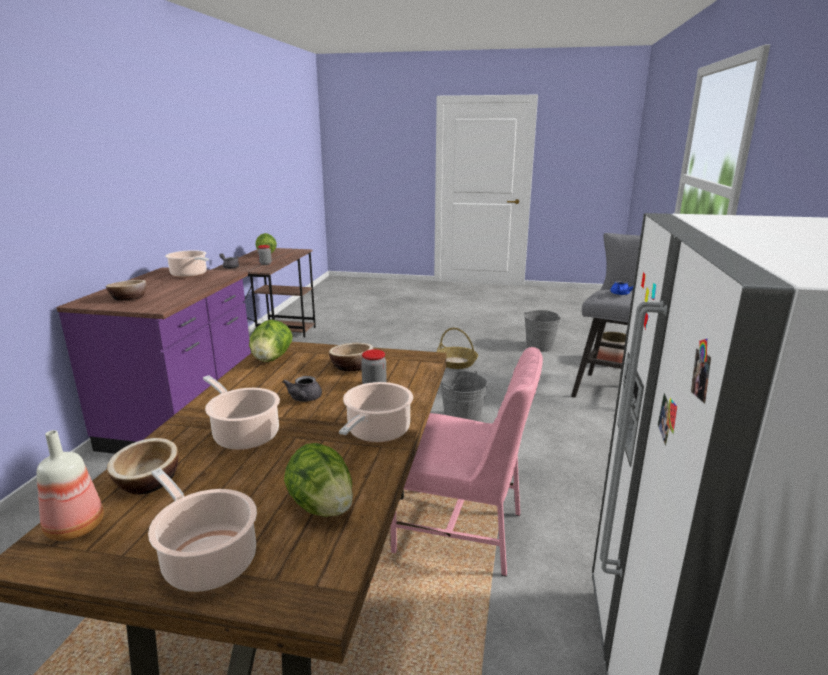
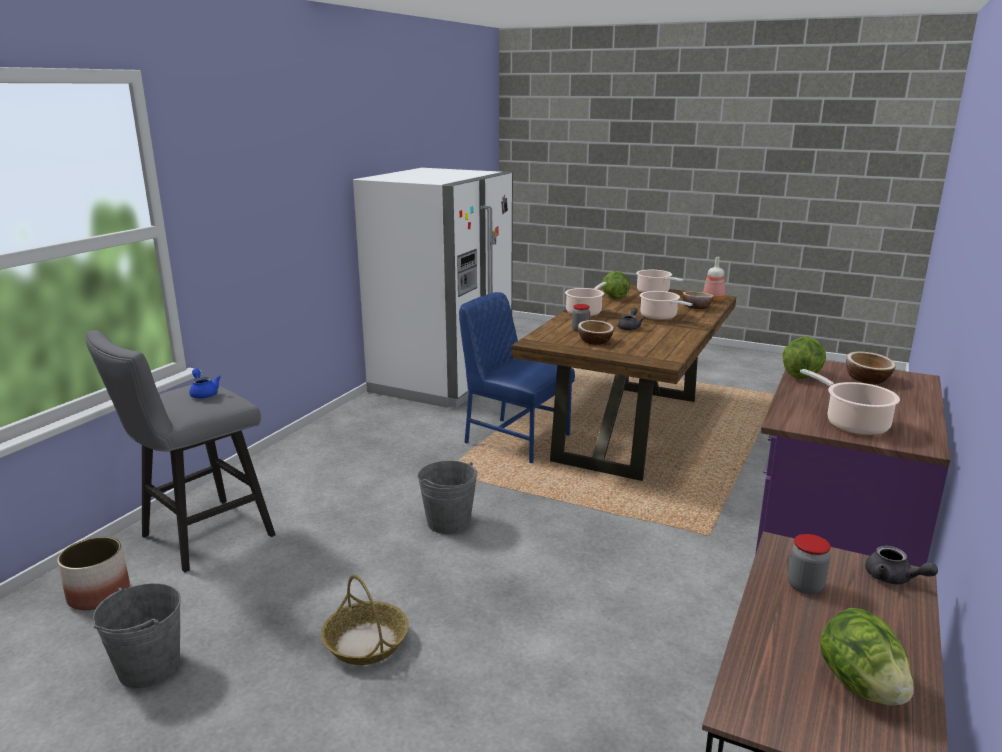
camera: 165 degrees left, 0 degrees up
(271, 359) = (664, 352): lettuce -> lettuce (801, 375)
(461, 532) = (515, 439): pink chair -> blue chair

